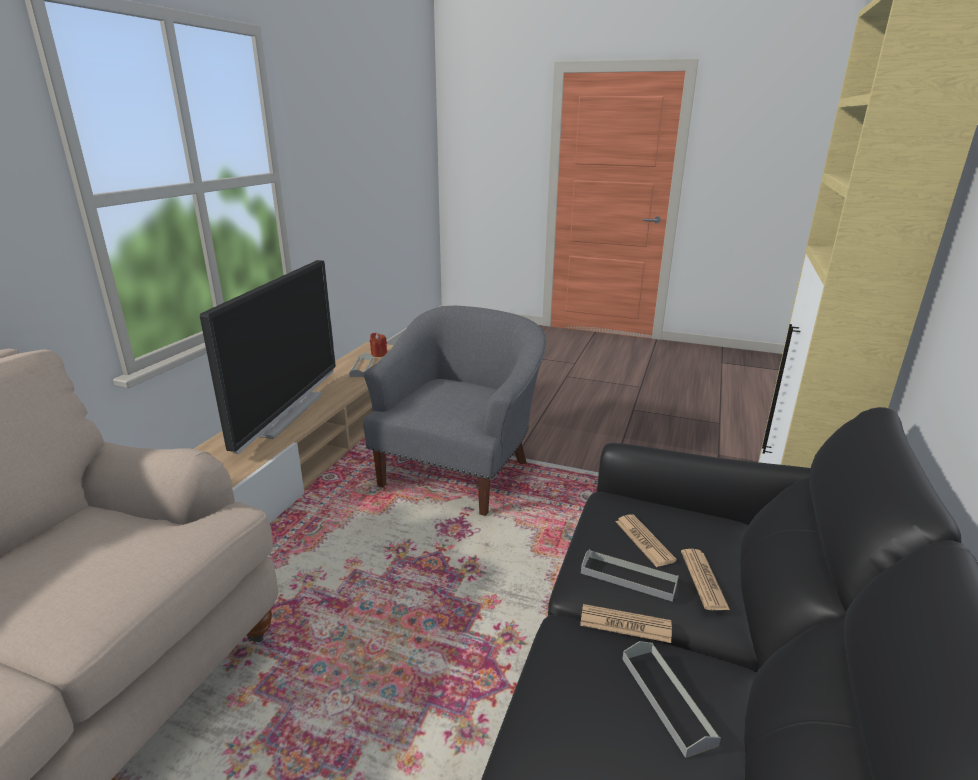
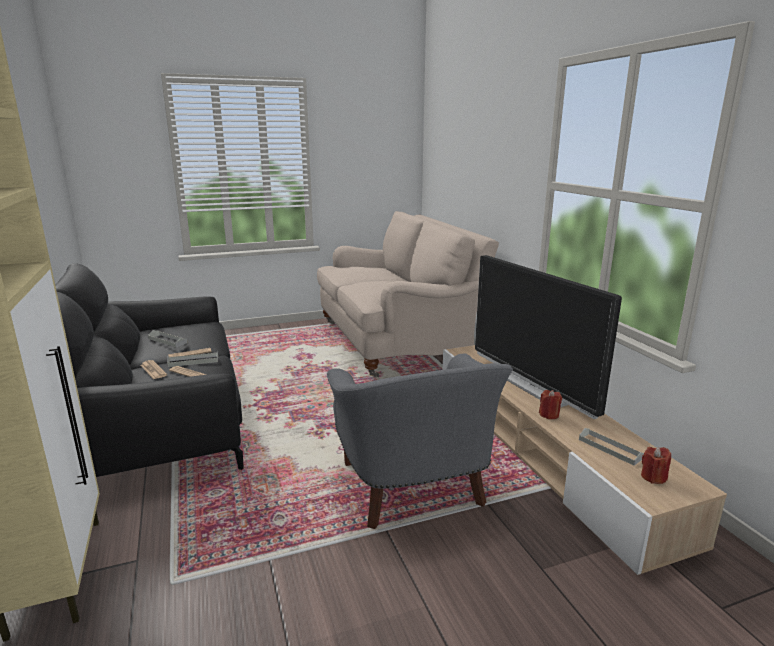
camera: 140 degrees right, 5 degrees down
(338, 393) = (549, 415): none -> red candle

